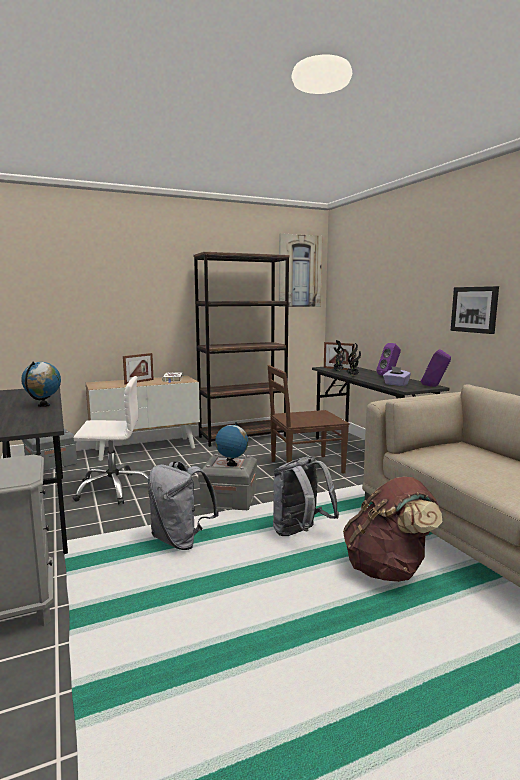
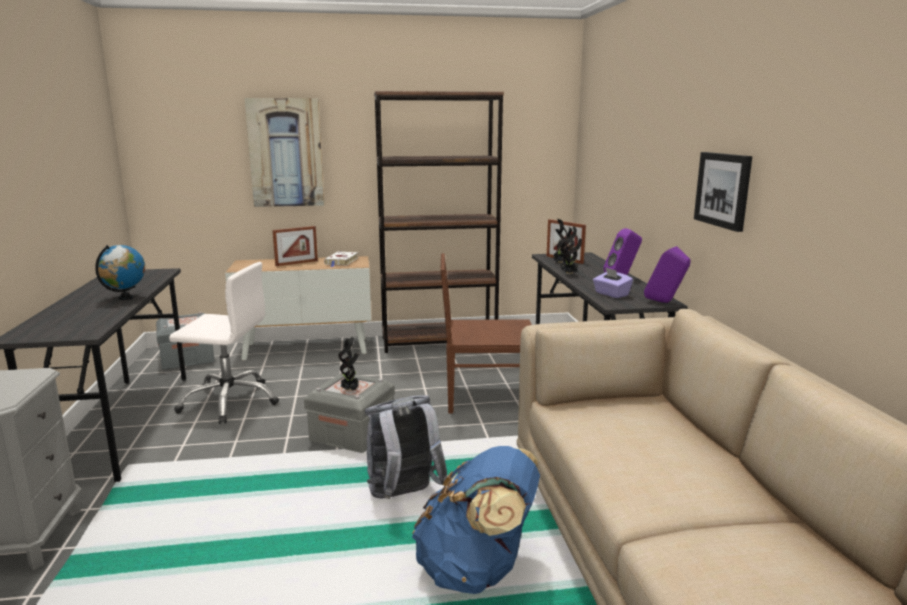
camera: 15 degrees right, 5 degrees up
(180, 540) = (252, 484): grey backpack -> none
(231, 464) = (350, 390): globe -> potted plant
(299, 271) = (534, 112): picture -> picture (286, 153)
(388, 569) = (477, 570): brown backpack -> blue backpack

